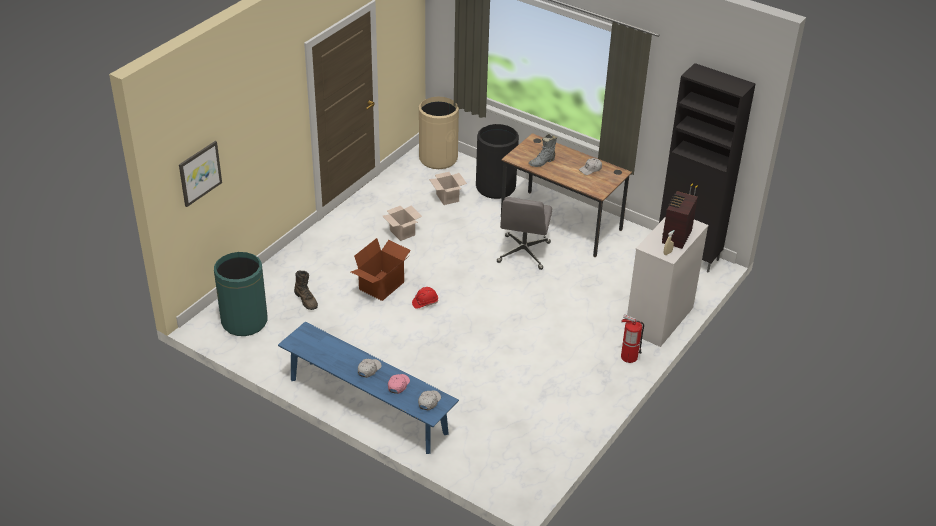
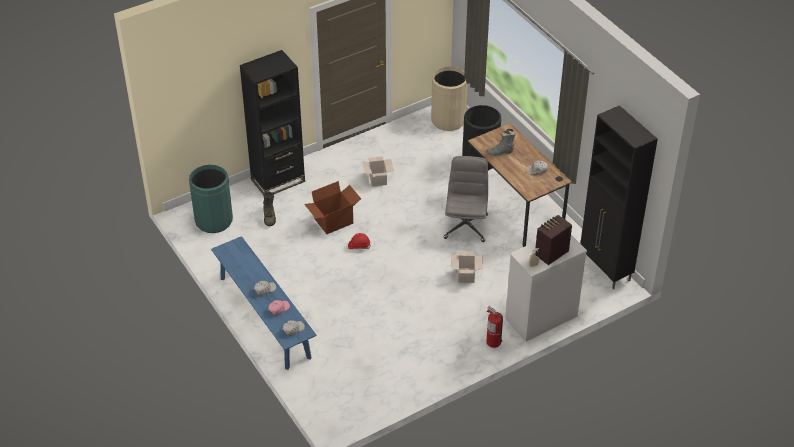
camera: 25 degrees right, 5 degrees up
(199, 173) = (191, 97): picture -> none
(293, 261) = (278, 180): none -> black bookcase
(448, 198) = (434, 158): cardboard box -> cardboard box (466, 276)
(523, 253) = (465, 226): grey office chair -> grey office chair turned 150 degrees clockwise

